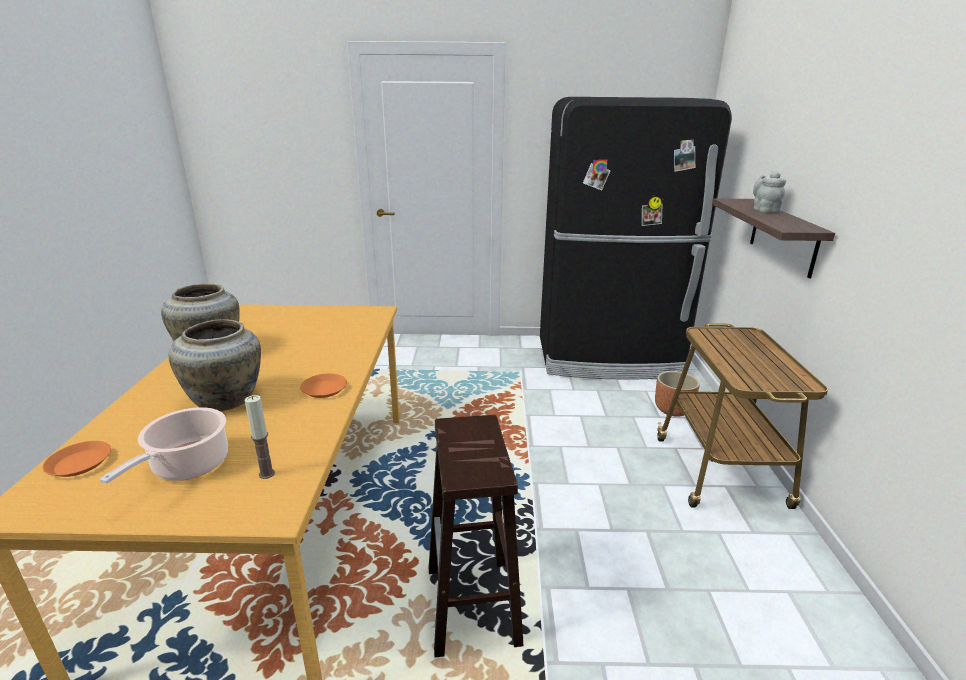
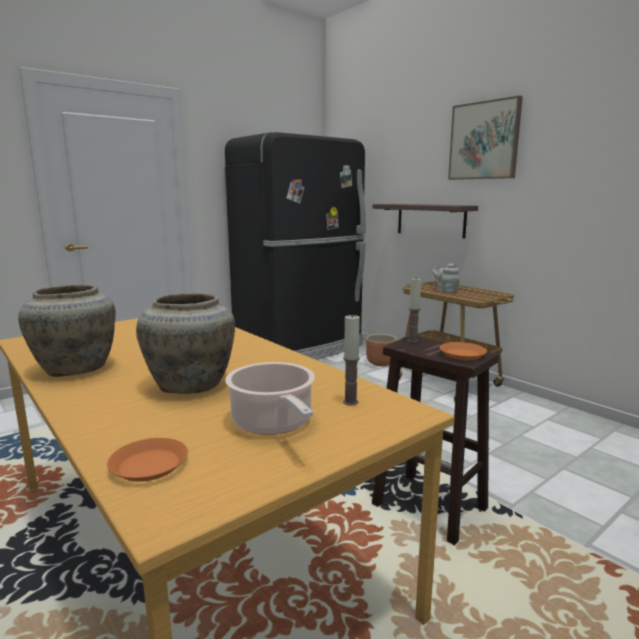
camera: 40 degrees left, 10 degrees down
(324, 389) = (264, 356): orange plate -> orange plate (462, 354)
(476, 423) = (412, 340): none -> candle
(764, 210) = (416, 204): grey teapot -> grey teapot (445, 290)
(865, 126) = (484, 141): none -> picture

